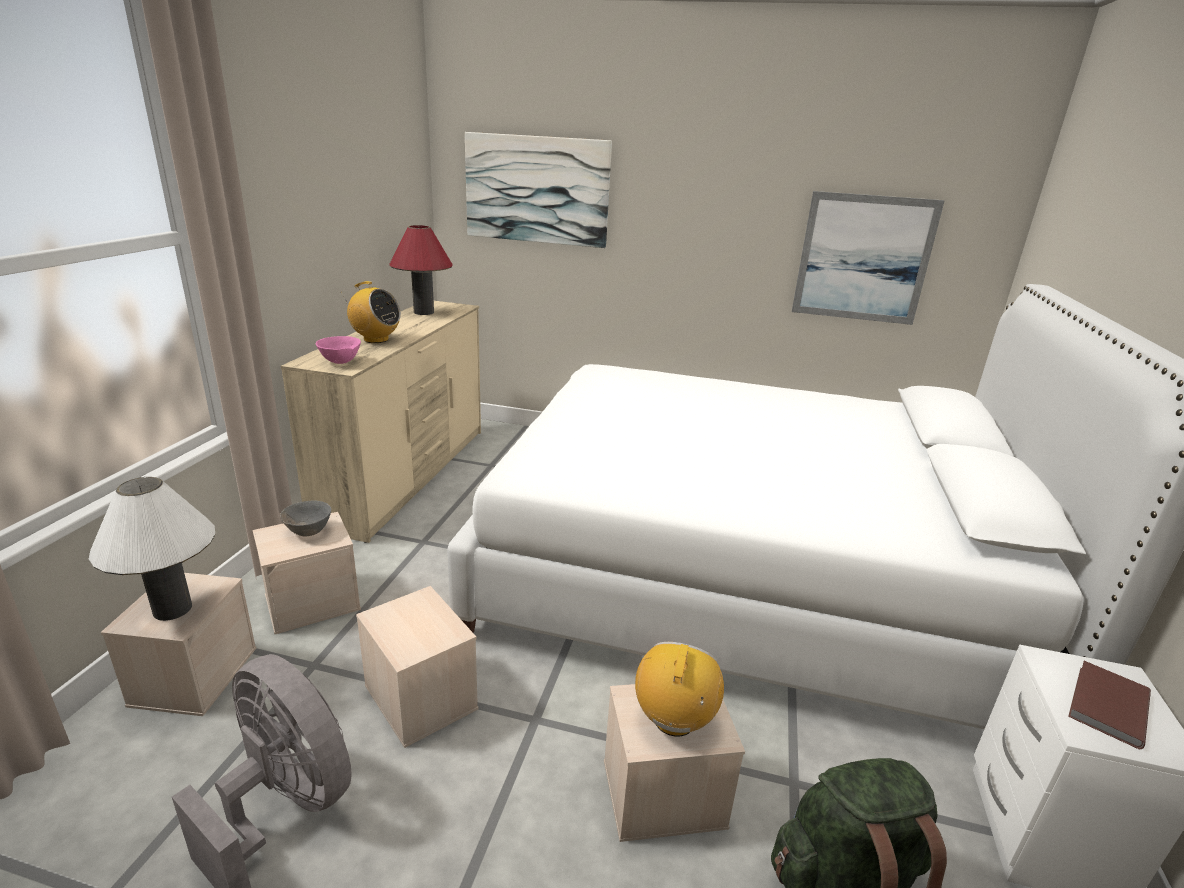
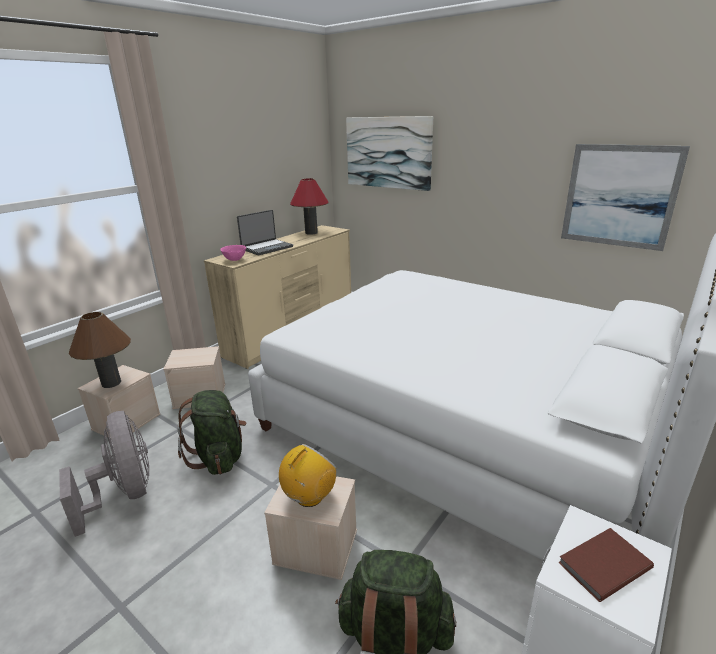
camera: 25 degrees right, 0 degrees up
(172, 609) = (111, 383): white table lamp -> brown table lamp
(308, 532) = (196, 355): grey bowl -> none
(375, 339) = (266, 248): radio -> laptop
(419, 697) = (219, 457): beige storage box -> green backpack

